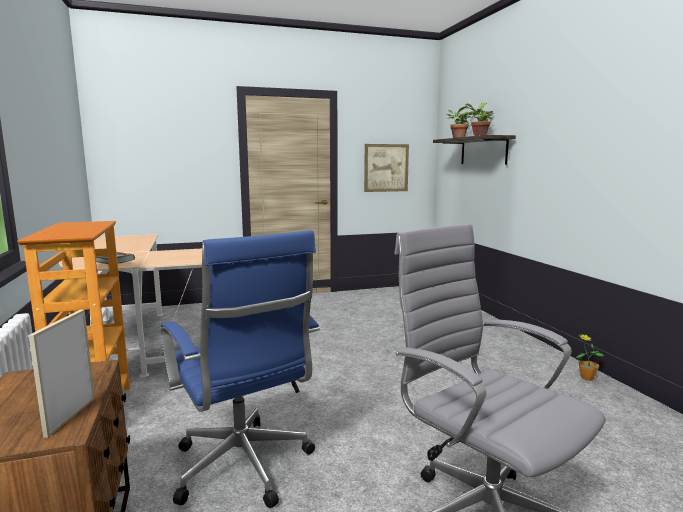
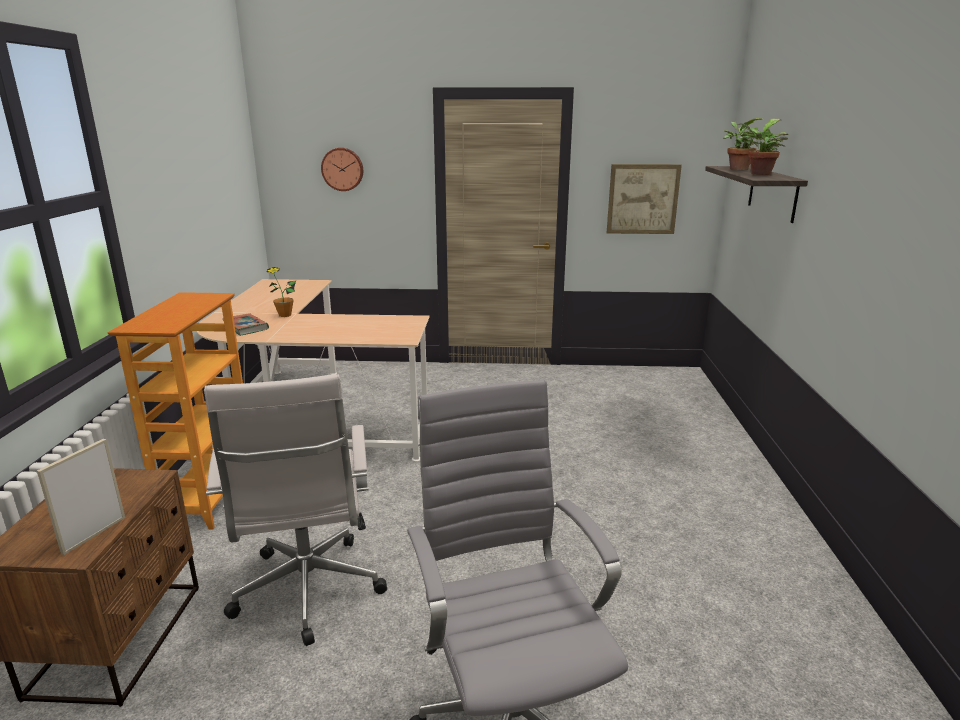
camera: 20 degrees right, 10 degrees up
(163, 146) = (342, 169): none -> wall clock
(244, 468) = (308, 594): blue office chair -> white office chair
(587, 378) = (810, 571): potted plant -> potted plant (285, 315)

